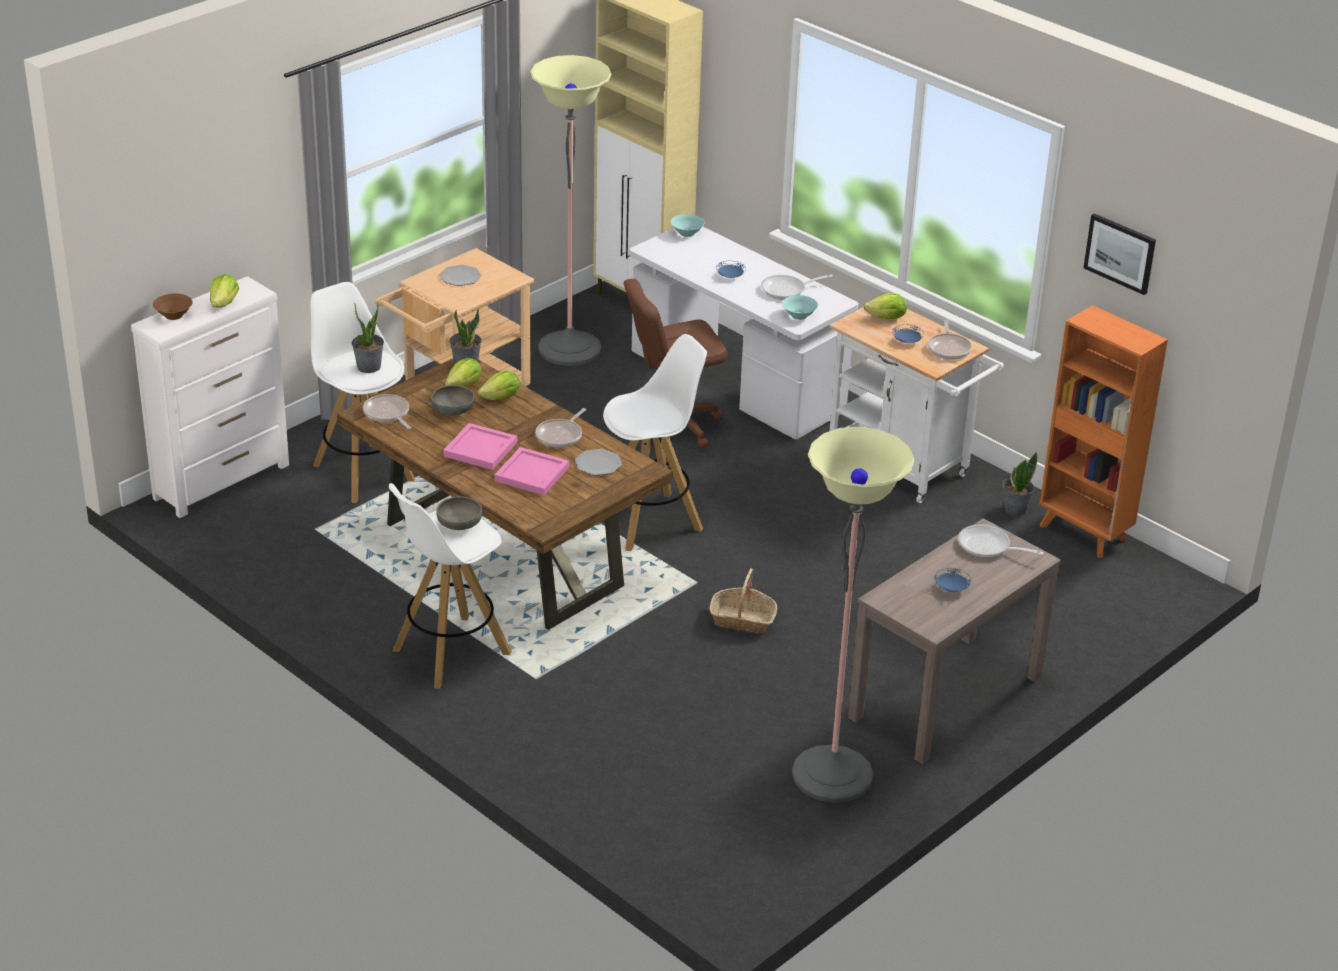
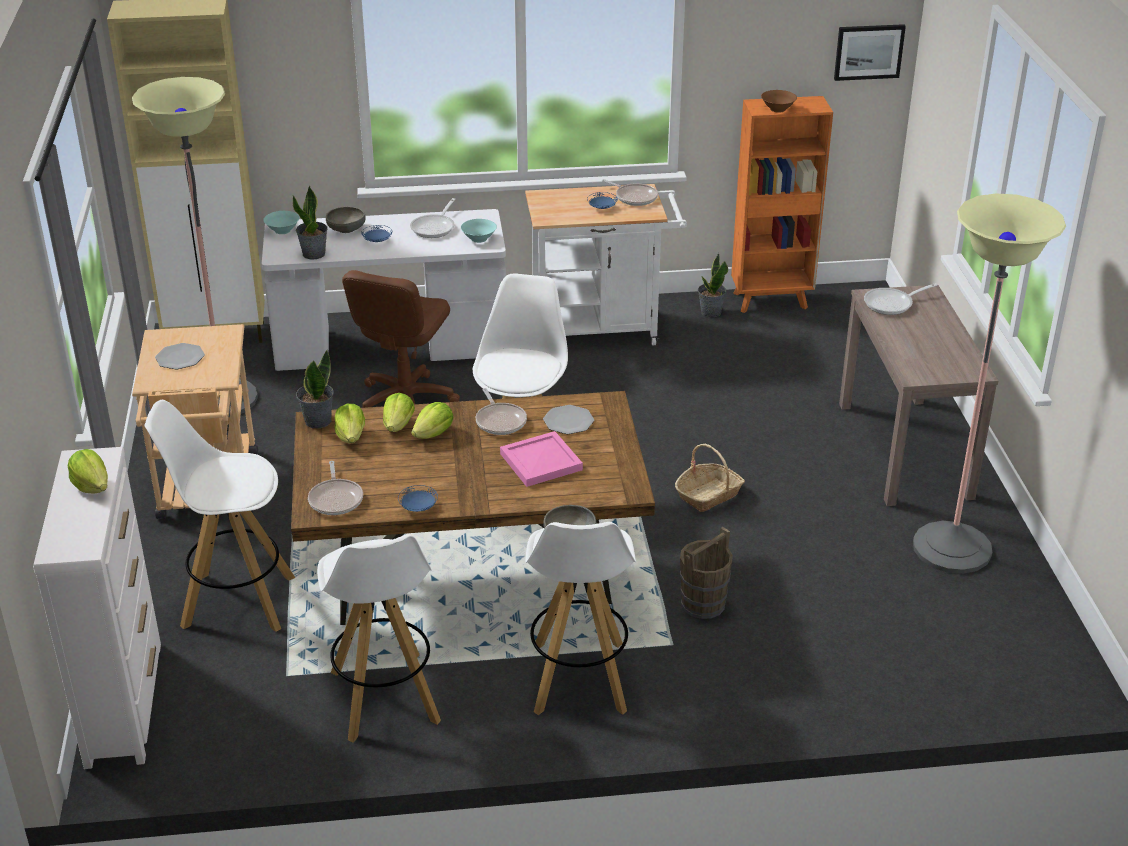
camera: 50 degrees left, 0 degrees up
(174, 316) = (63, 528): brown bowl -> brown bowl (778, 109)
(338, 579) = (385, 697): none -> white stool
(369, 367) = (238, 476): potted plant -> potted plant (314, 254)
(387, 414) = (336, 499): frying pan -> frying pan turned 105 degrees counterclockwise
(452, 411) = (382, 460): grey bowl -> grey bowl (346, 229)
(479, 449) = (465, 473): pink tray -> none
(600, 673) = (702, 604): none -> brown bucket
(887, 318) = (558, 201): lettuce -> lettuce (434, 434)
(951, 588) = (931, 342): blue plate -> blue plate (418, 507)
(1120, 253) = (760, 41): picture -> picture (868, 51)

